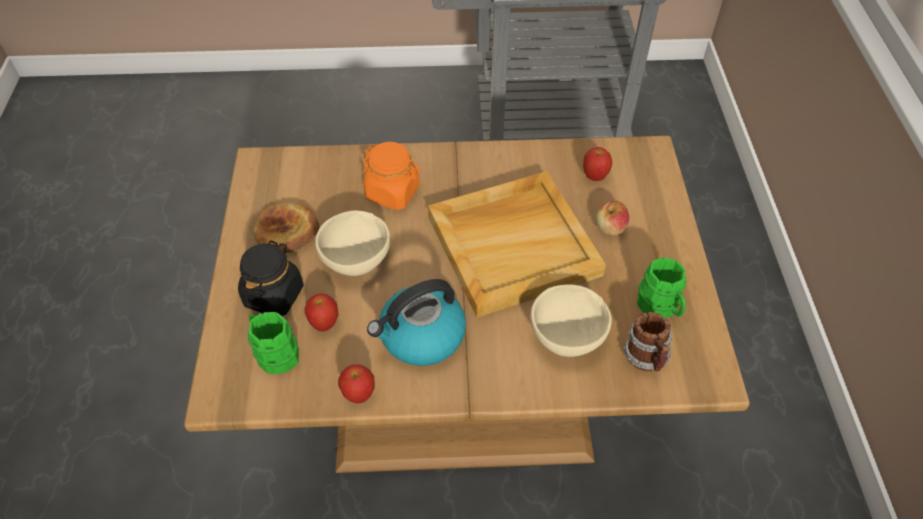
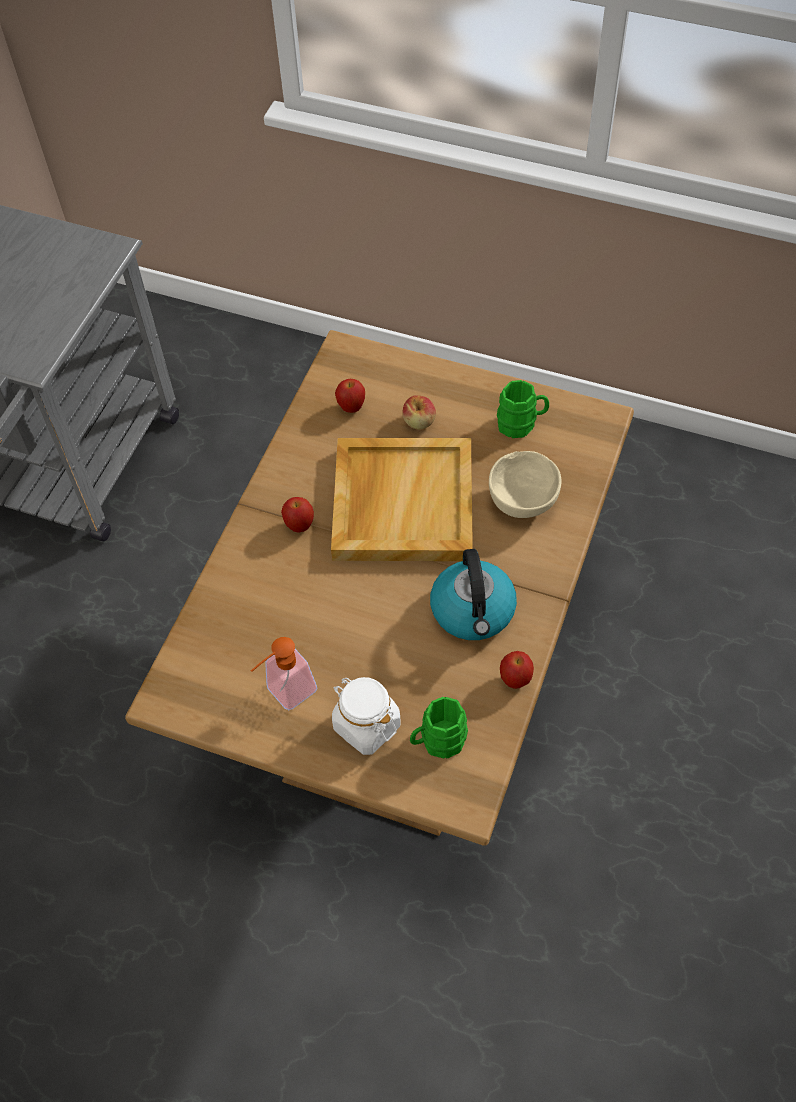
camera: 65 degrees left, 5 degrees up
(274, 295) = (366, 725): black jar -> white jar
(287, 231) = (285, 694): bread -> soap dispenser
(324, 324) = (423, 688): apple -> apple (299, 526)
(357, 261) = (358, 638): beige bowl -> none
(393, 193) = (282, 581): orange jar -> none
(646, 358) = (567, 454): mug -> none

